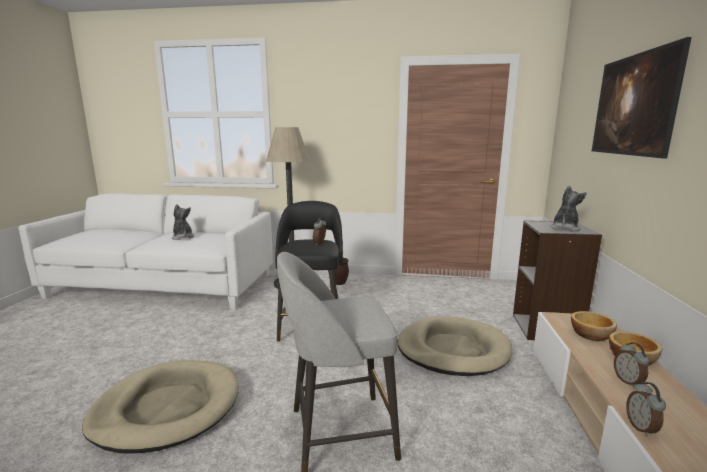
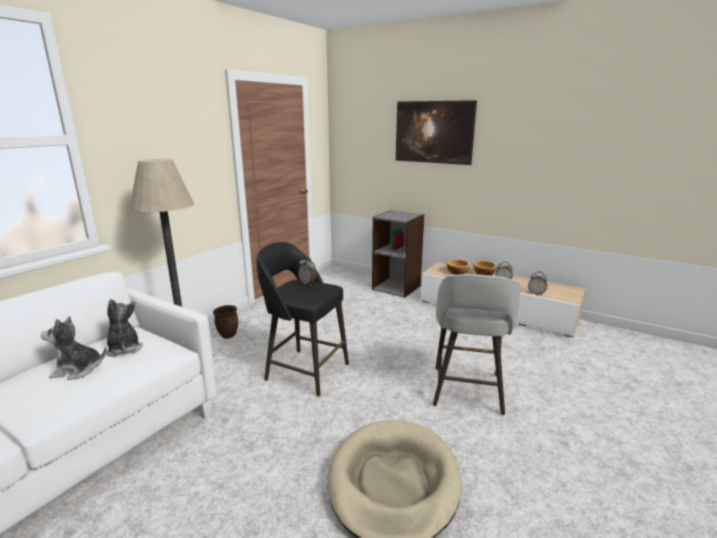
camera: 65 degrees left, 5 degrees up
(452, 350) = (398, 323): beige dog bed -> none
(564, 228) = (403, 215): plush toy -> plush toy (124, 349)

